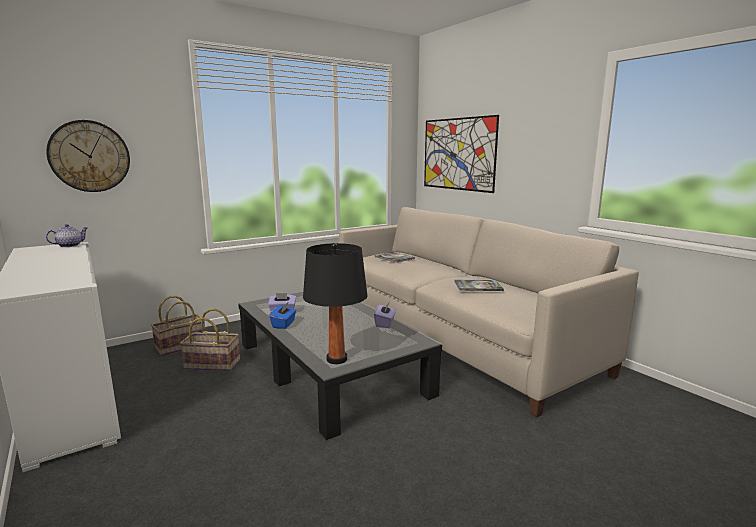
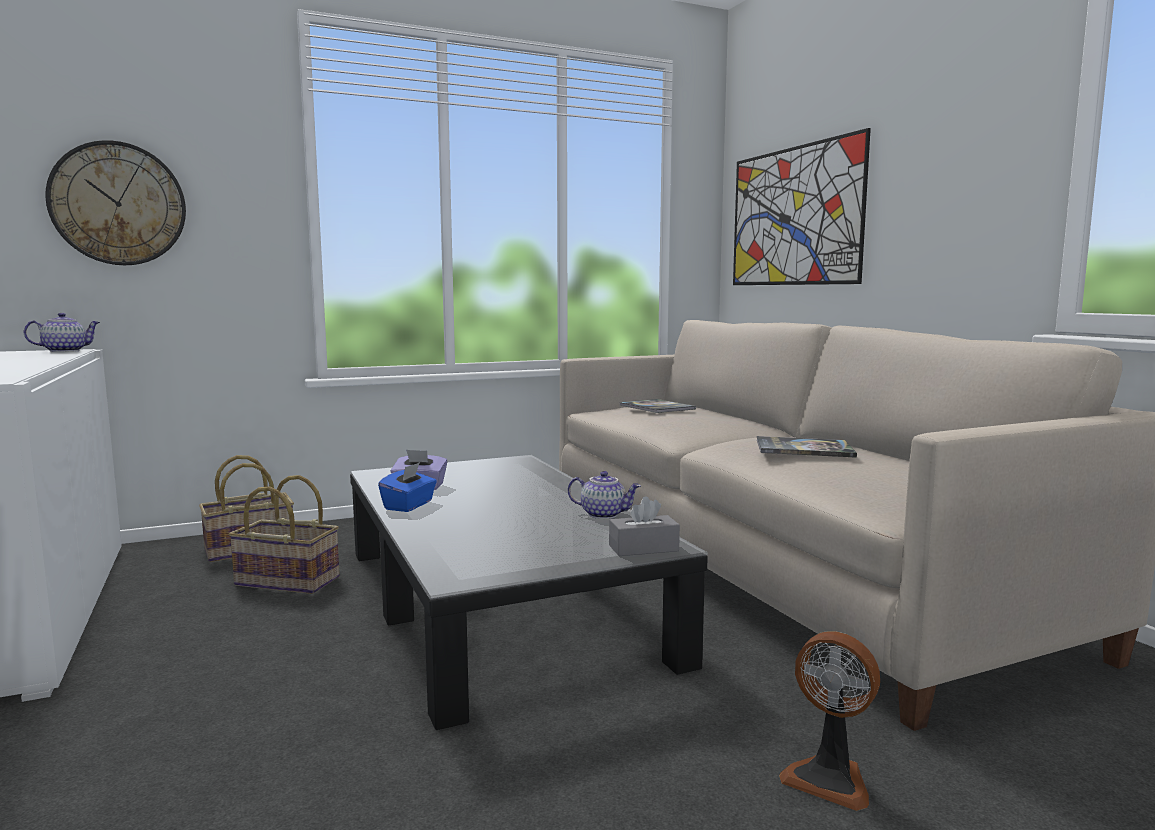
camera: 10 degrees right, 5 degrees down
(336, 359) = (474, 565): black table lamp -> none
(385, 323) = (604, 514): purple tissue box -> teapot
(412, 343) = (643, 548): none -> grey tissue box
(506, 443) = (829, 778): none -> fan

